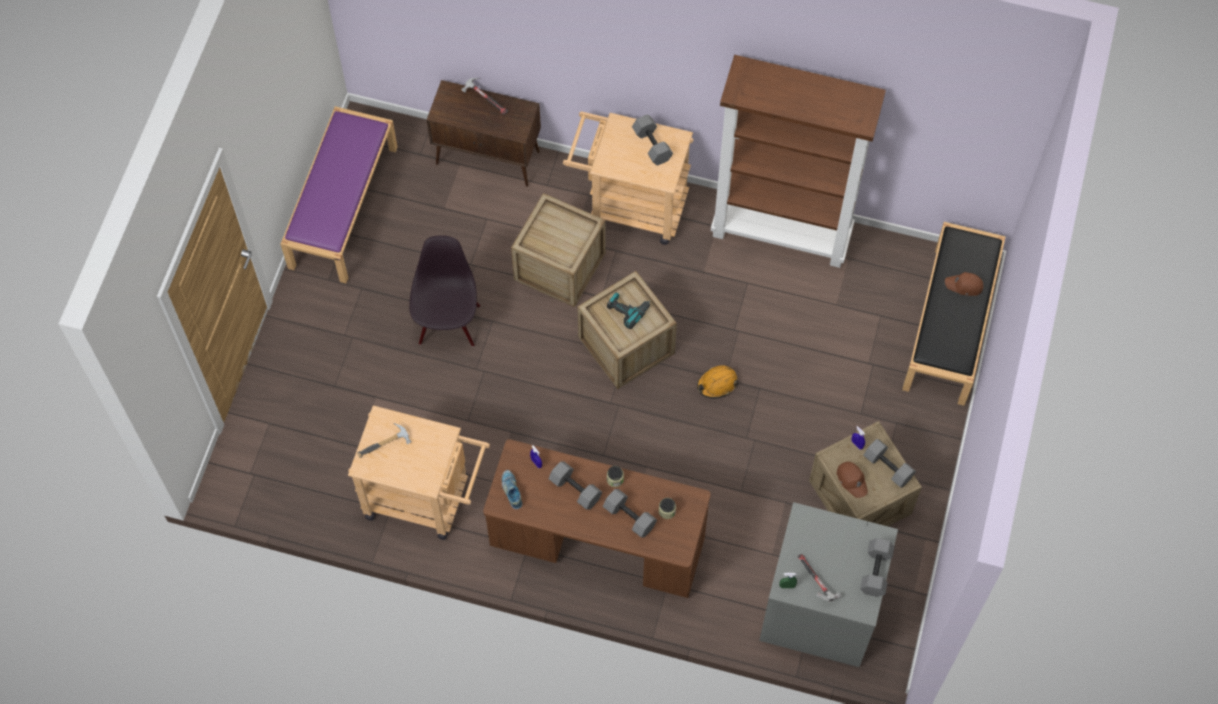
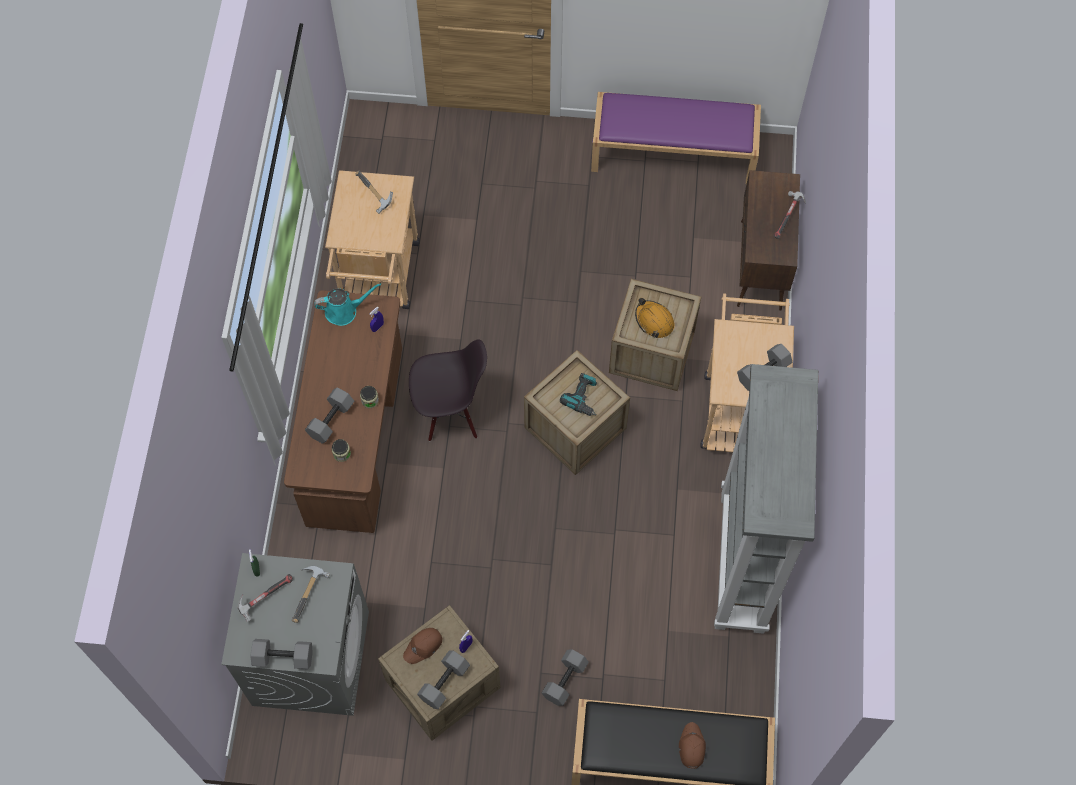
camera: 80 degrees right, 0 degrees up
(448, 324) = (566, 264): black chair -> black chair (450, 412)
(512, 491) = (344, 311): shoe -> turquoise watering can
(574, 489) = (353, 365): grey dumbbell -> grey dumbbell (564, 679)
(717, 384) = (548, 521): orange hard hat -> orange hard hat (654, 321)
(782, 233) = (743, 562): brown bookcase -> grey bookcase
(818, 541) = (310, 594): none -> hammer

